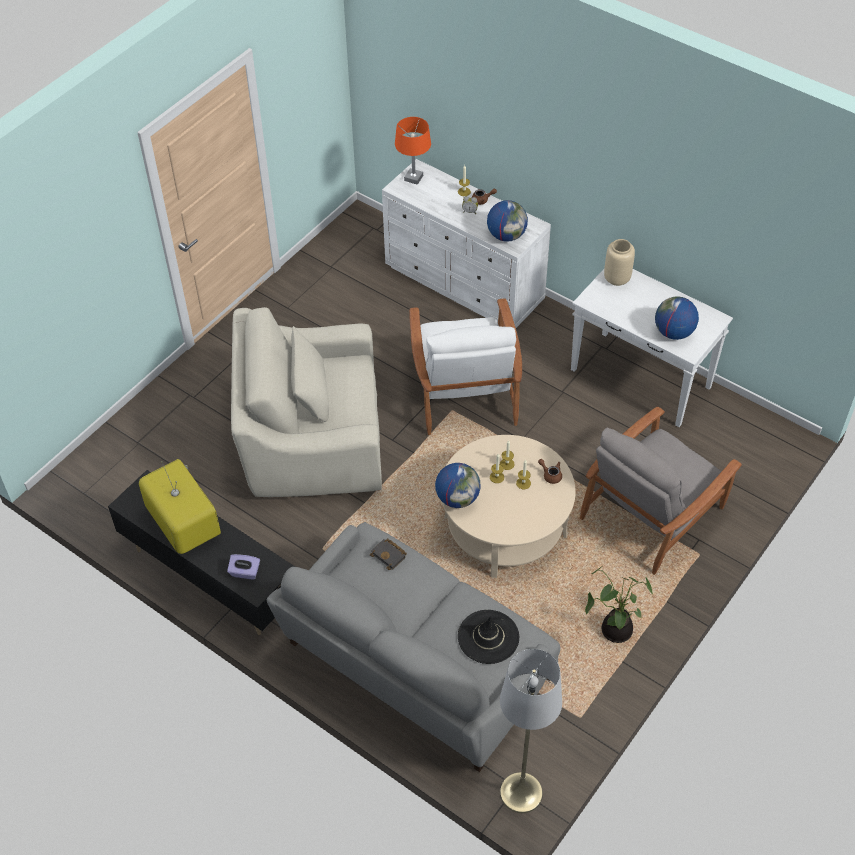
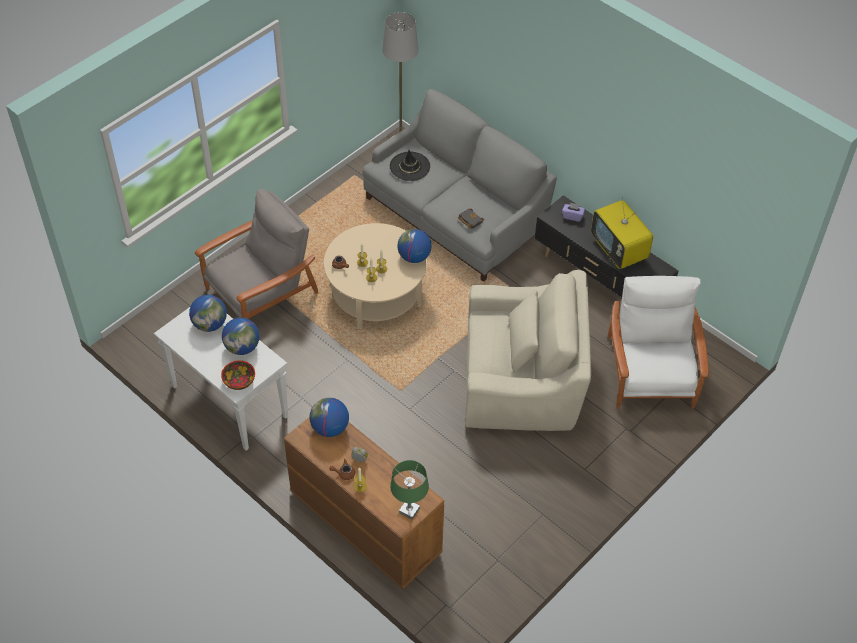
camera: 175 degrees left, 0 degrees up
(414, 178) = (409, 510): orange table lamp -> green table lamp
(464, 389) = (386, 409): white armchair -> white armchair (650, 373)
(465, 283) = (364, 522): white dresser -> brown dresser
(614, 629) = (316, 220): potted plant -> none
(617, 278) = (239, 381): beige vase -> bowl
(627, 312) = (242, 347): none -> globe

